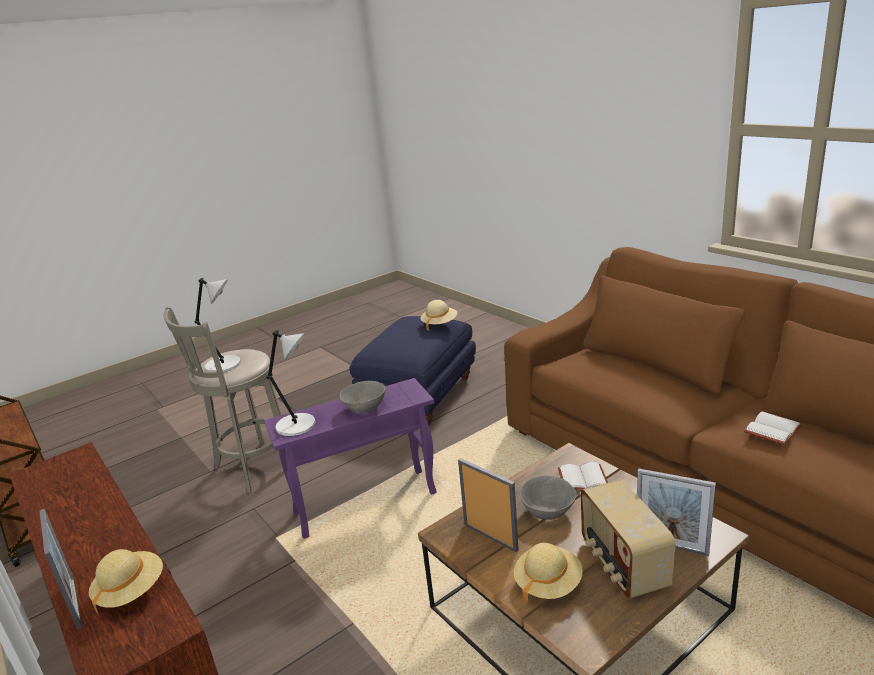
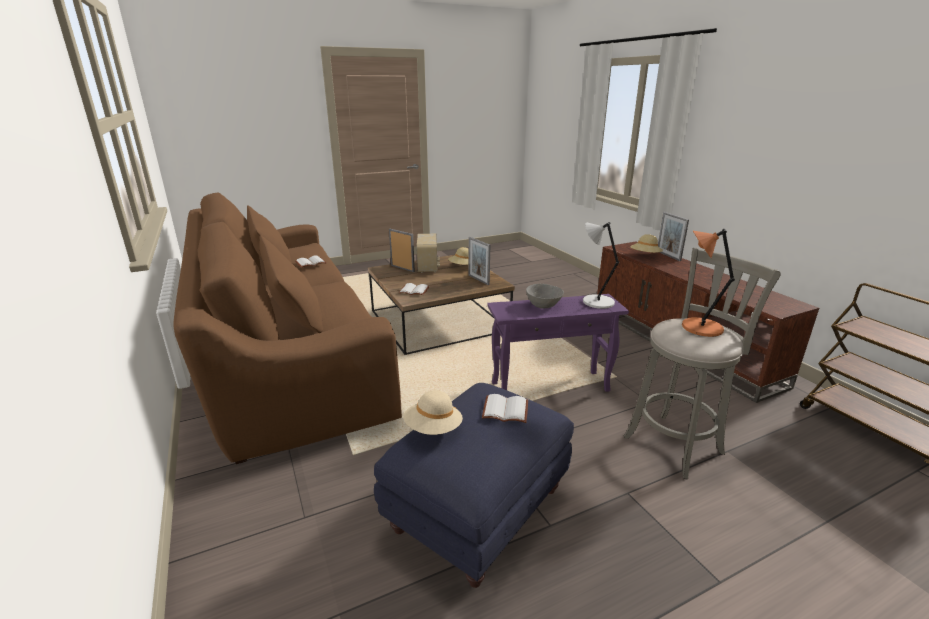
camera: 170 degrees left, 0 degrees up
(225, 365) = (699, 327): grey table lamp -> orange table lamp
(395, 340) = (506, 409): none -> white book
(547, 512) = (444, 283): grey bowl -> none

